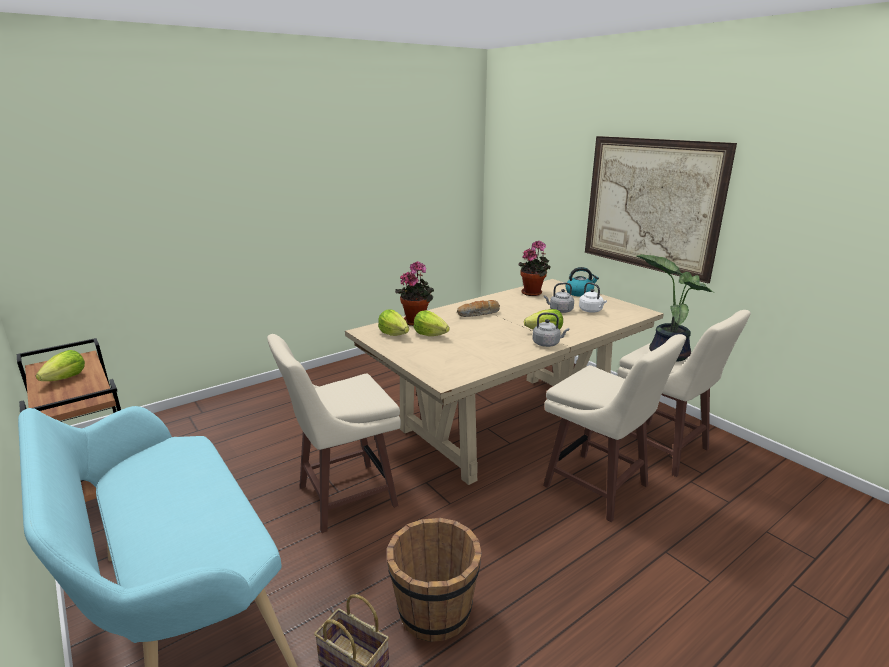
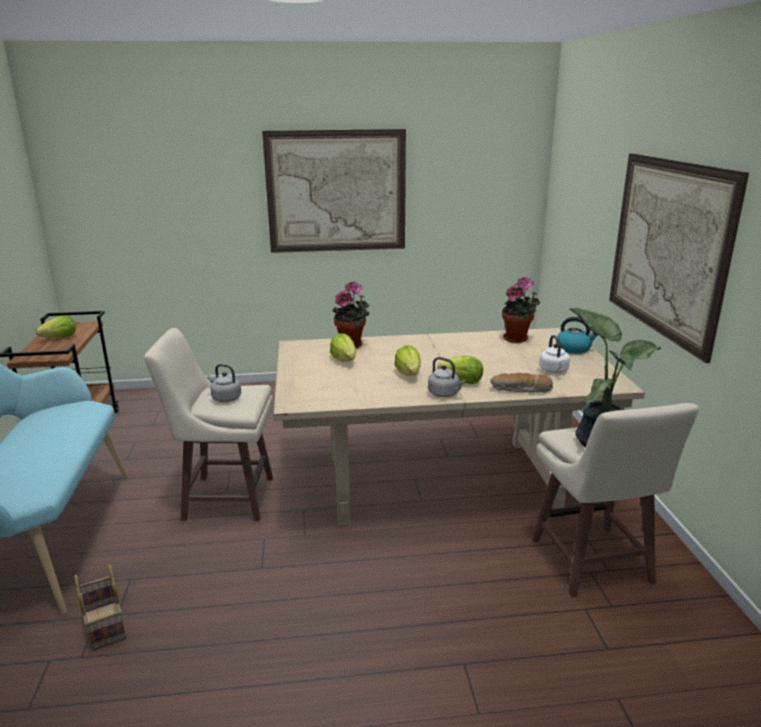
camera: 30 degrees right, 0 degrees up
(323, 183) = (336, 192): none -> picture
(394, 334) = (313, 352): lettuce -> lettuce (409, 374)
(434, 610) = (198, 616): brown bucket -> none
(479, 314) = (422, 350): bread -> bread (521, 390)
(559, 310) = (516, 363): grey kettle -> grey kettle (225, 398)
(598, 487) = (465, 574): beige stool -> none

